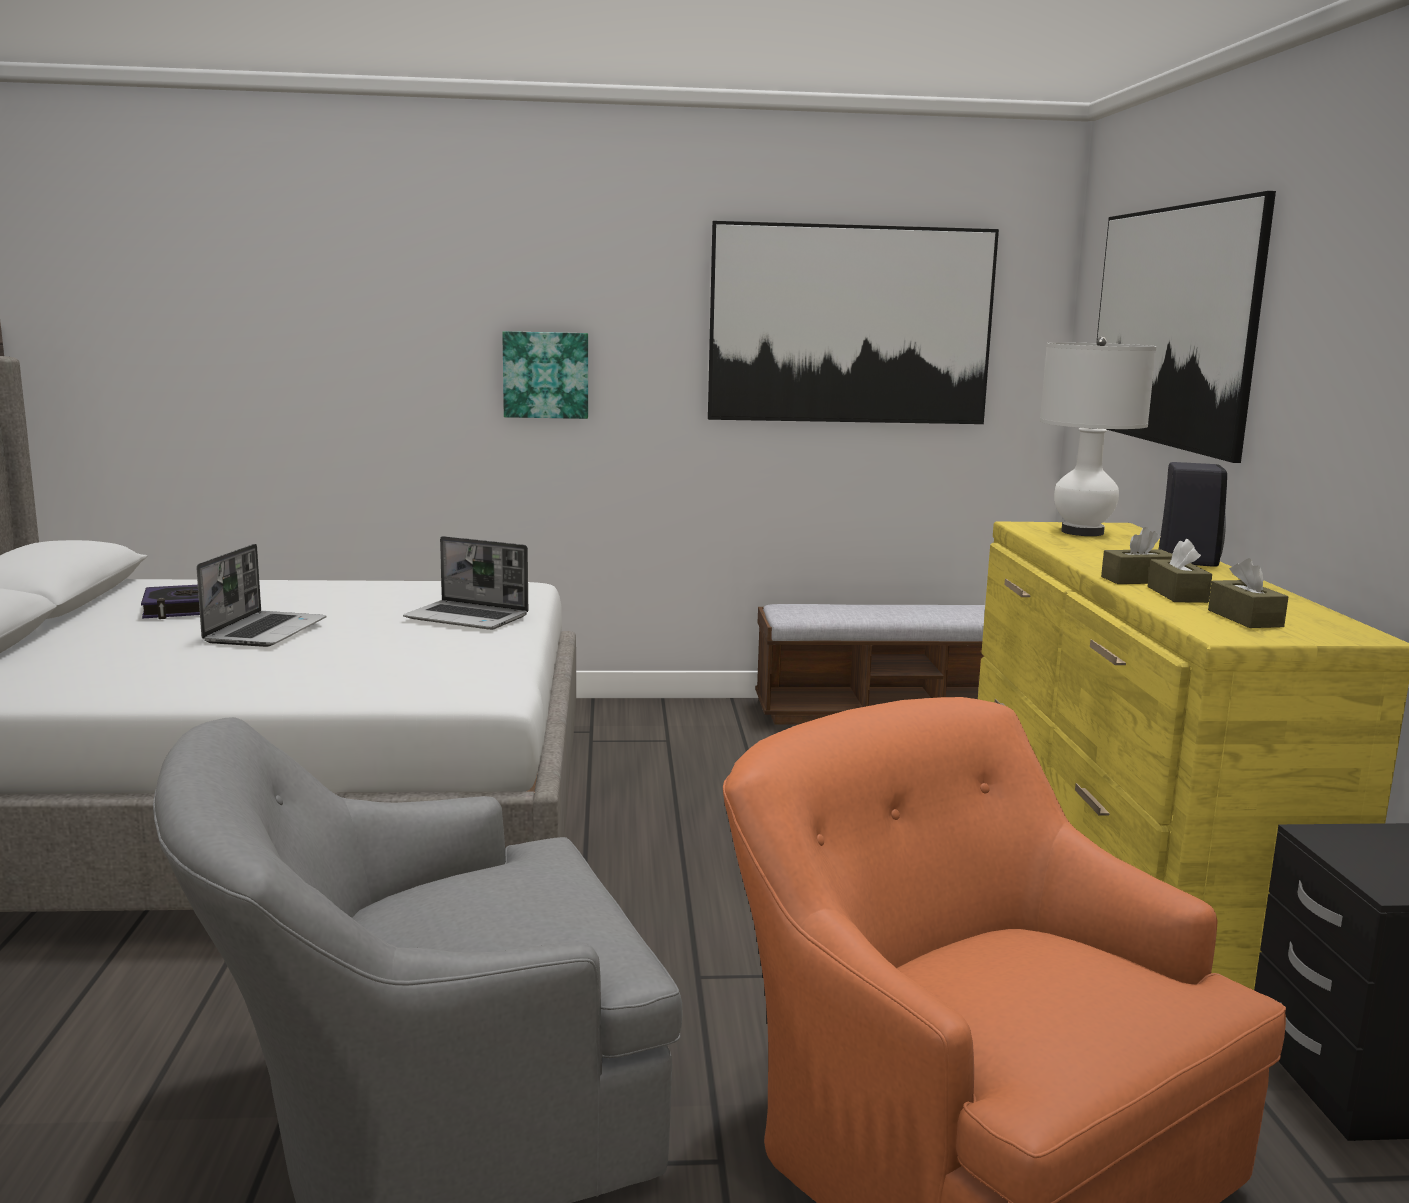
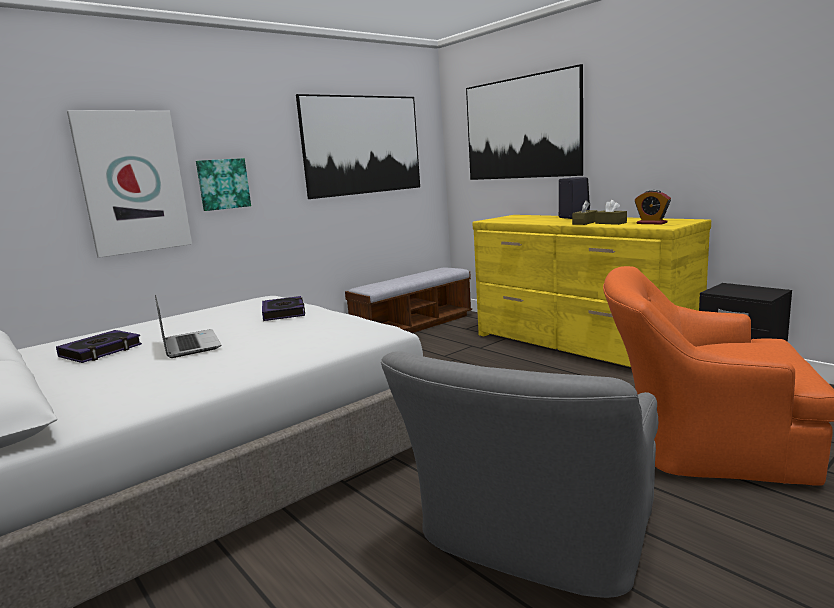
camera: 35 degrees left, 0 degrees up
(397, 358) = (133, 182): none -> picture
(468, 618) = (284, 313): laptop -> book
(1082, 532) = (513, 218): white table lamp -> none
(1245, 618) = (651, 223): brown tissue box -> alarm clock

